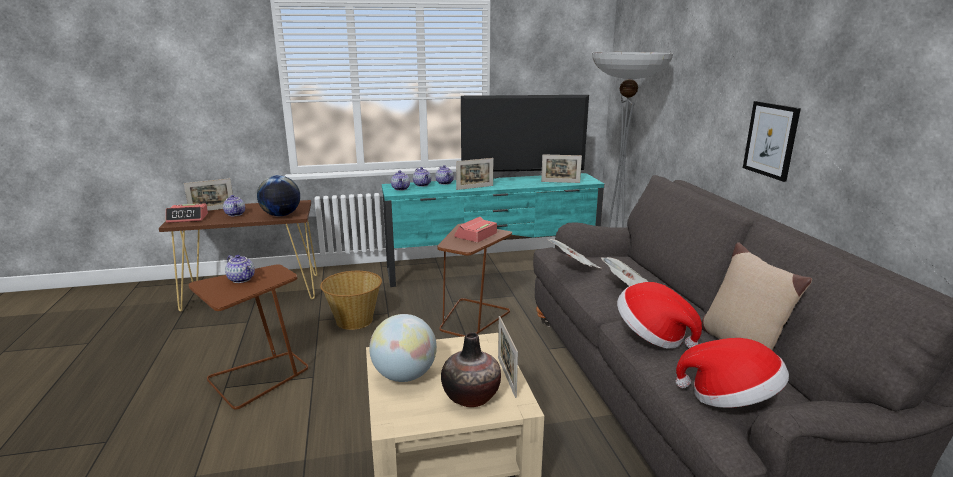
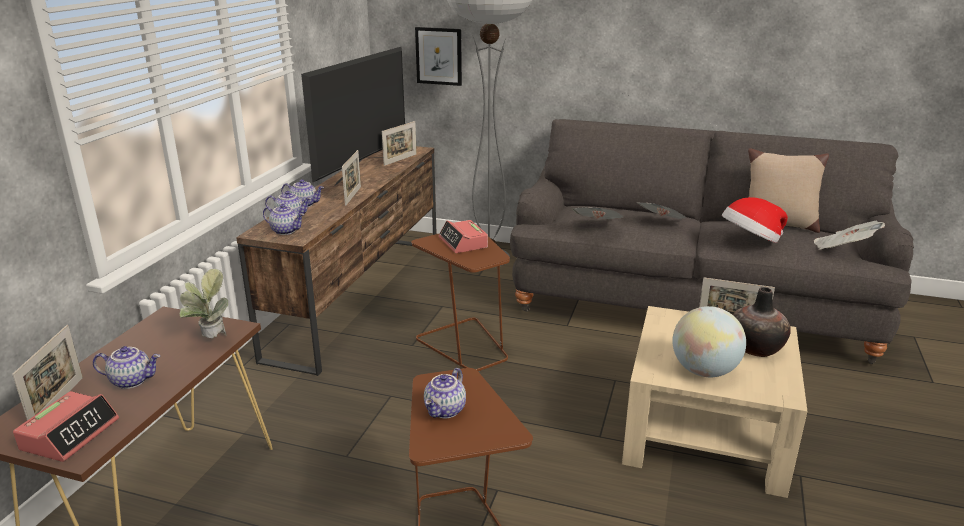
camera: 60 degrees left, 5 degrees up
(242, 279) = (446, 410): teapot -> teapot turned 135 degrees clockwise
(281, 215) = (210, 340): globe -> potted plant
(354, 320) = (381, 426): basket -> none
(493, 268) = (361, 296): turquoise tv stand -> brown tv stand
(730, 398) = (843, 249): hat -> newspaper
(771, 140) = (667, 64): picture -> picture (439, 56)

